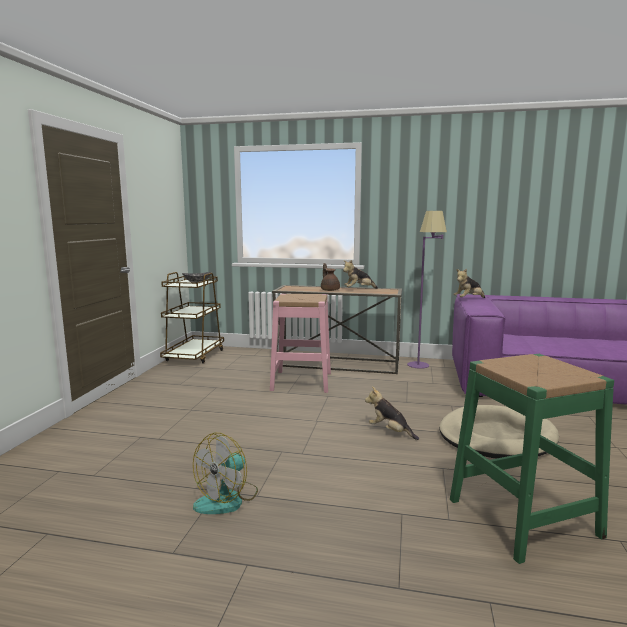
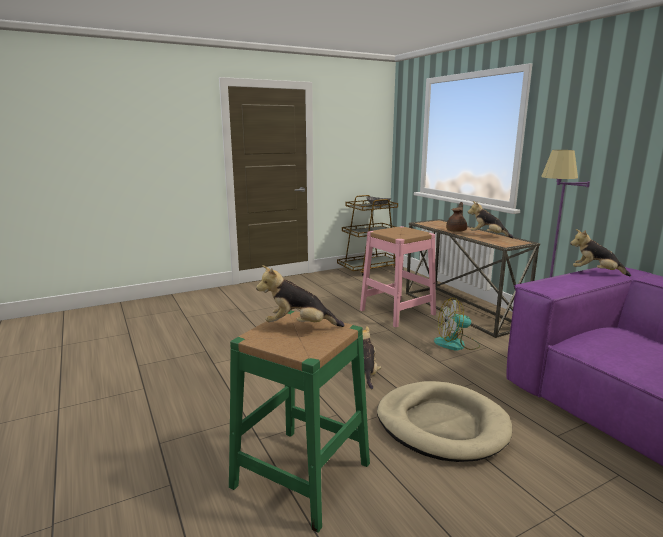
camera: 50 degrees right, 5 degrees up
(227, 499) = (200, 357): fan -> fan (456, 344)
(521, 366) = (299, 326): none -> plush toy

